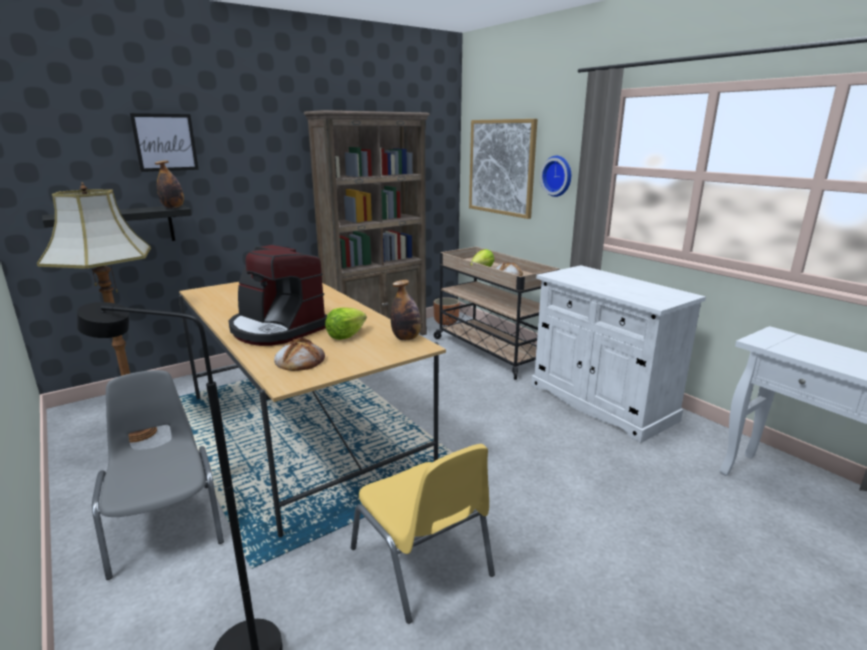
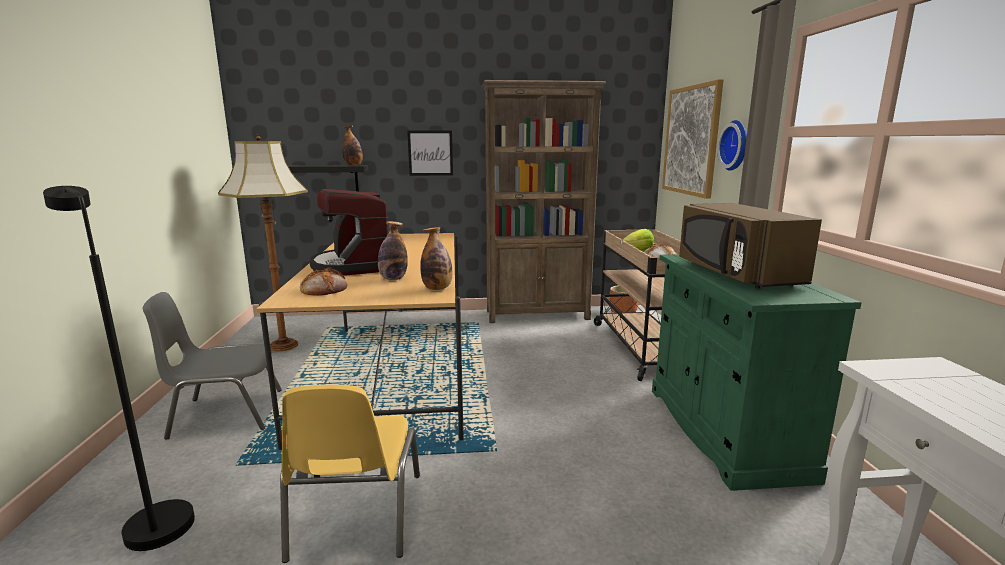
camera: 30 degrees right, 5 degrees down
(165, 142) = (358, 111): picture -> picture (430, 153)
(166, 525) = (225, 413): grey chair -> grey chair turned 105 degrees counterclockwise
(346, 335) = (393, 279): lettuce -> bottle
(600, 402) = (723, 431): white cabinet -> green cabinet
(611, 285) = (735, 274): none -> brown microwave

